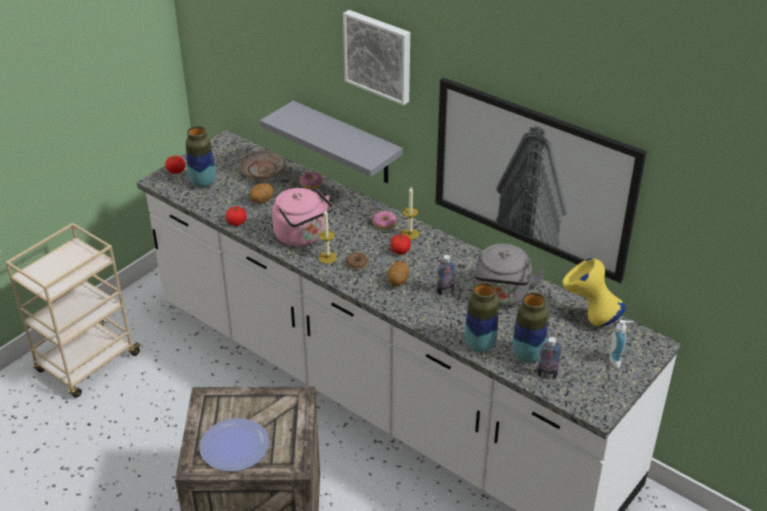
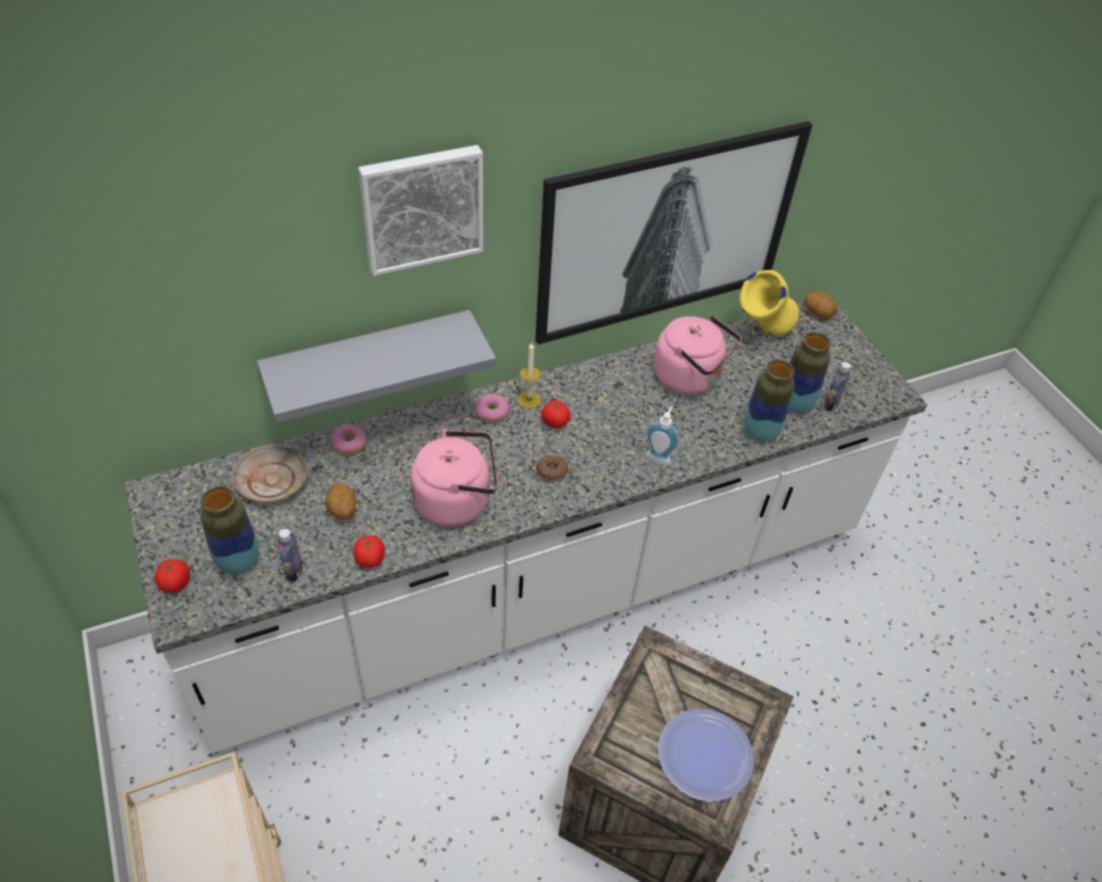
camera: 65 degrees left, 10 degrees up
(327, 257) = (519, 494): candle -> none
(398, 281) = (610, 449): potato -> potato (818, 313)
(445, 291) = (654, 418): bottle -> bottle (294, 571)
(501, 296) = (690, 378): grey kettle -> pink kettle
(617, 360) = (833, 346): soap dispenser -> soap dispenser (659, 456)

